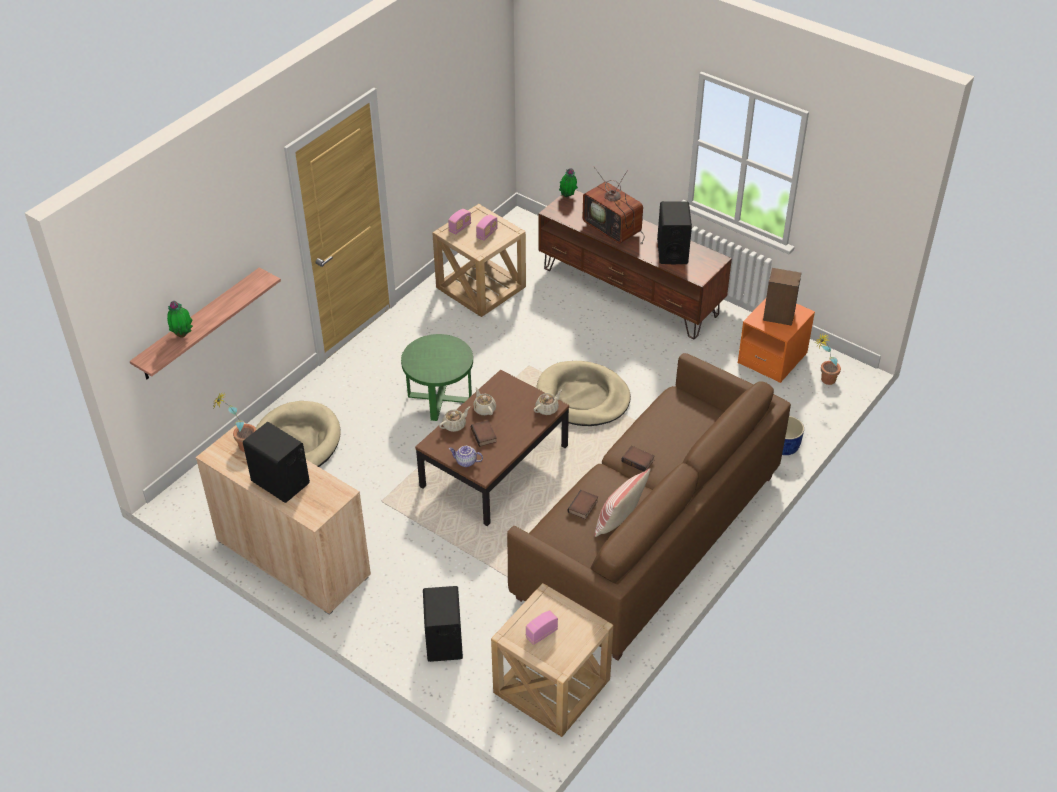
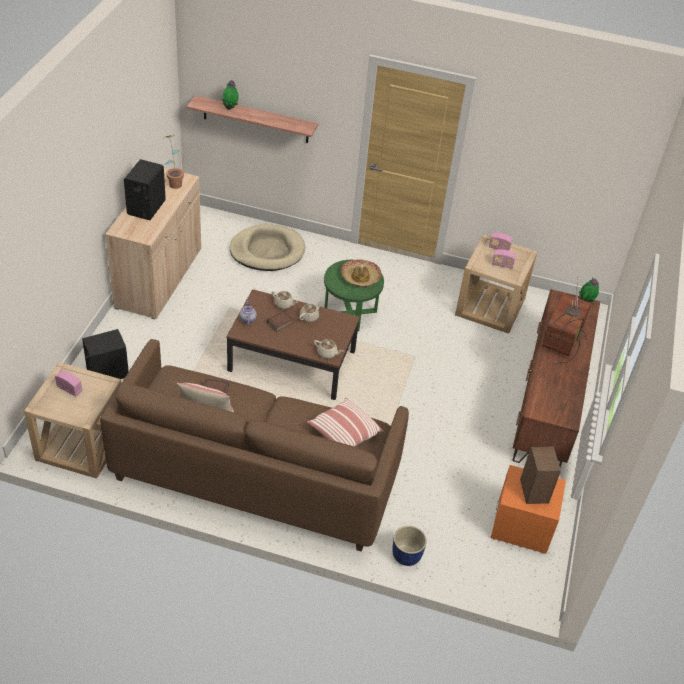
camera: 65 degrees right, 0 degrees up
(437, 352) = (360, 277): none -> hat
(582, 397) = (395, 398): beige dog bed -> none
(638, 460) = (282, 416): book -> none
(672, 251) = (558, 386): black speaker -> none
(678, 419) = (343, 433): none -> pillow
(823, 380) = (515, 574): potted plant -> none

